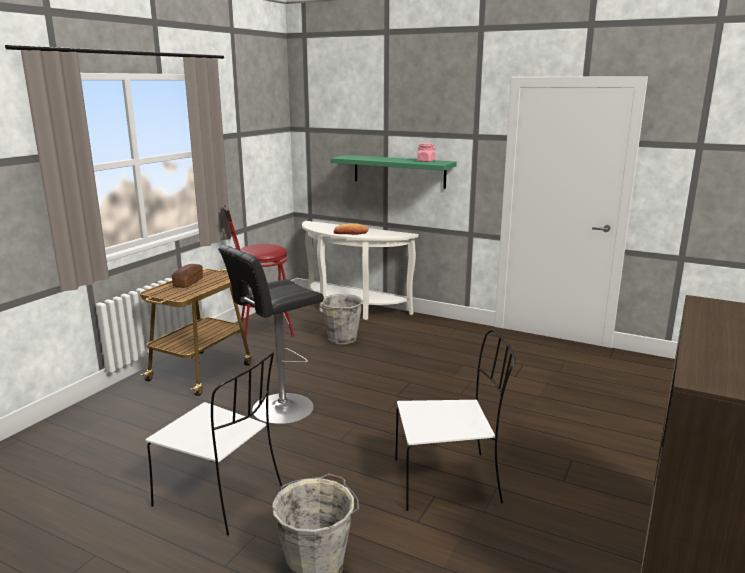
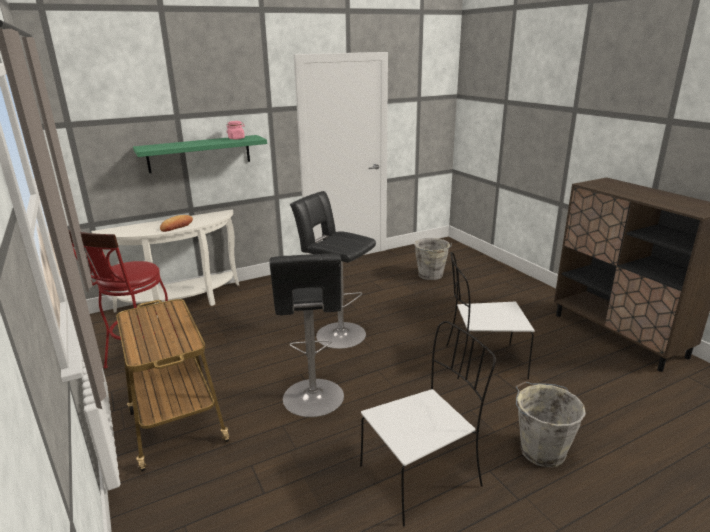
camera: 55 degrees left, 5 degrees up
(188, 282) = (146, 331): bread -> none
(341, 339) = (230, 328): grey bucket -> grey bucket (431, 275)
(393, 384) = (337, 334): none -> black stool
(449, 480) = (482, 361): white chair -> white chair turned 120 degrees counterclockwise

